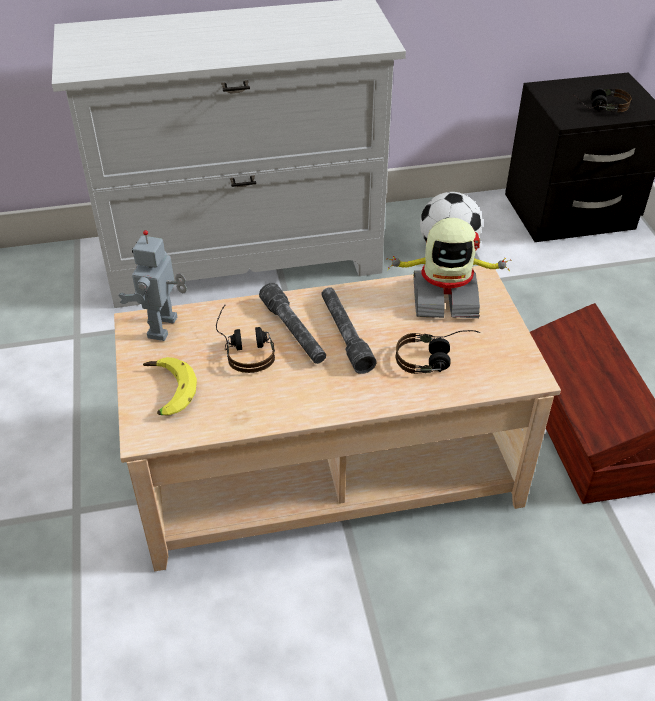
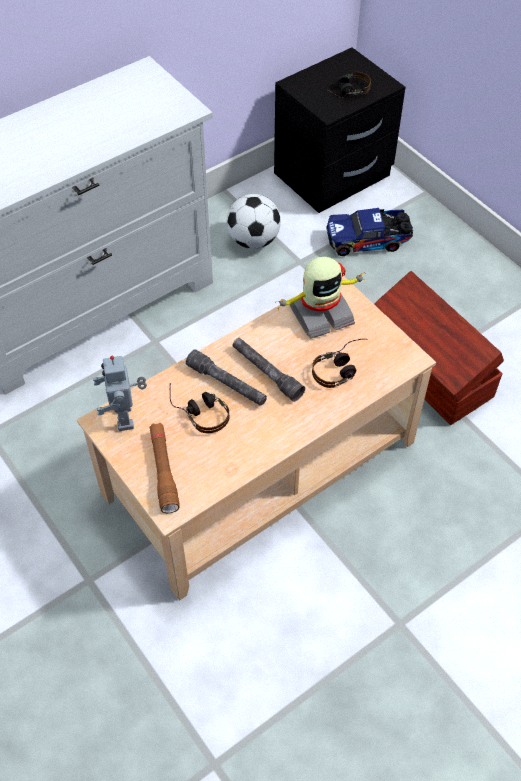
camera: 25 degrees left, 10 degrees up
(166, 392) = (163, 471): banana -> brown flashlight
(579, 284) = (369, 241): none -> toy truck

